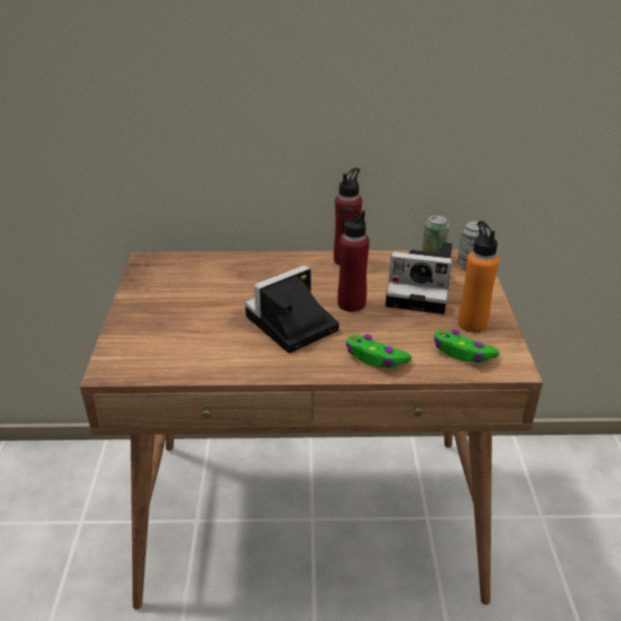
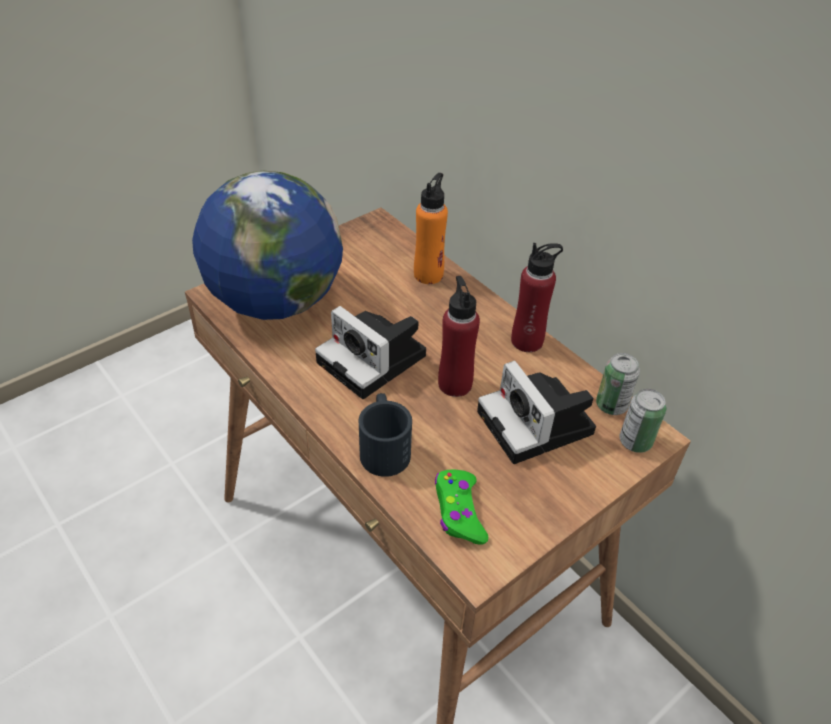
camera: 50 degrees right, 10 degrees up
(164, 343) = (275, 302): none -> globe
(289, 325) = (375, 360): camera -> camera turned 150 degrees counterclockwise
(375, 358) = (384, 446): green game controller -> black mug
(472, 323) = (521, 496): orange bottle -> orange bottle (428, 274)

